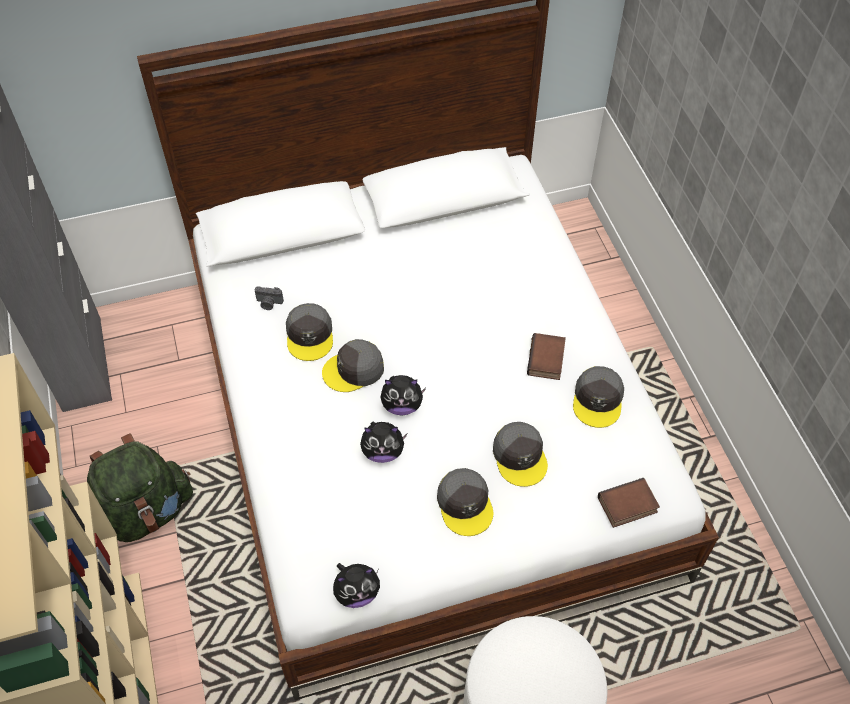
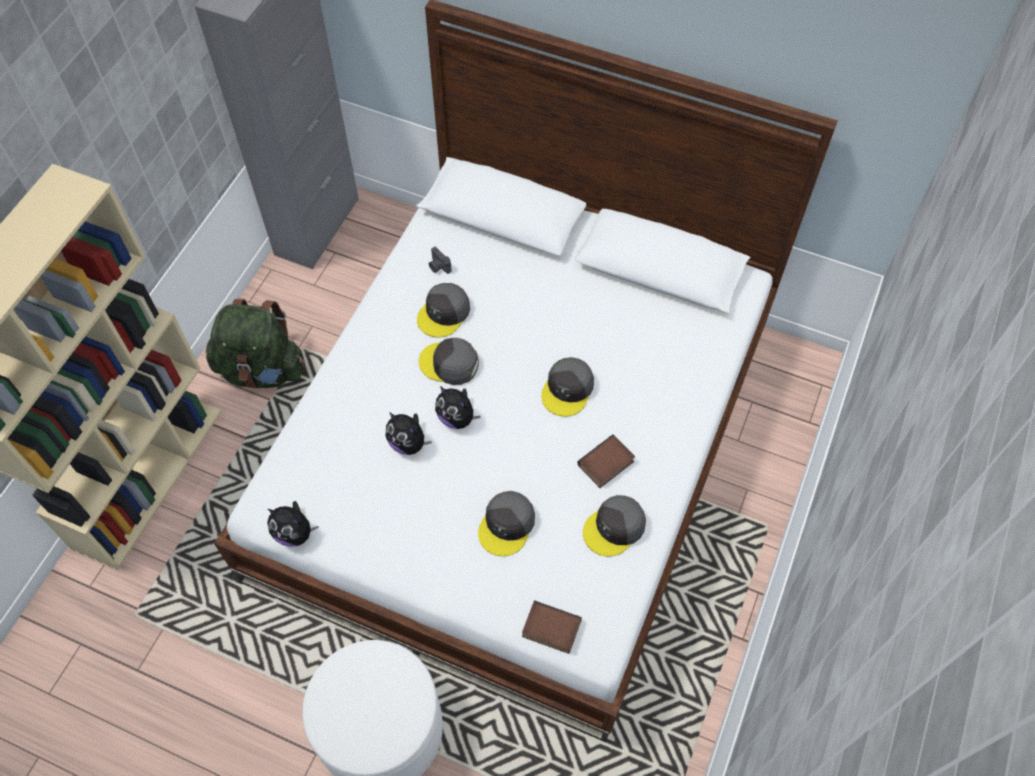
camera: 40 degrees right, 5 degrees up
(465, 504) = (429, 529): grey cap -> grey cap (568, 389)

